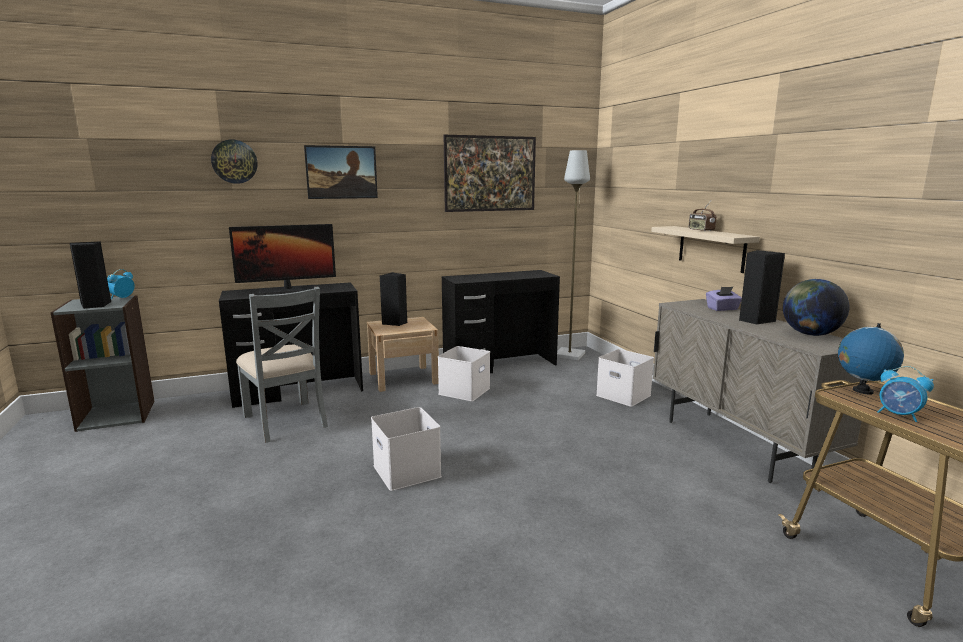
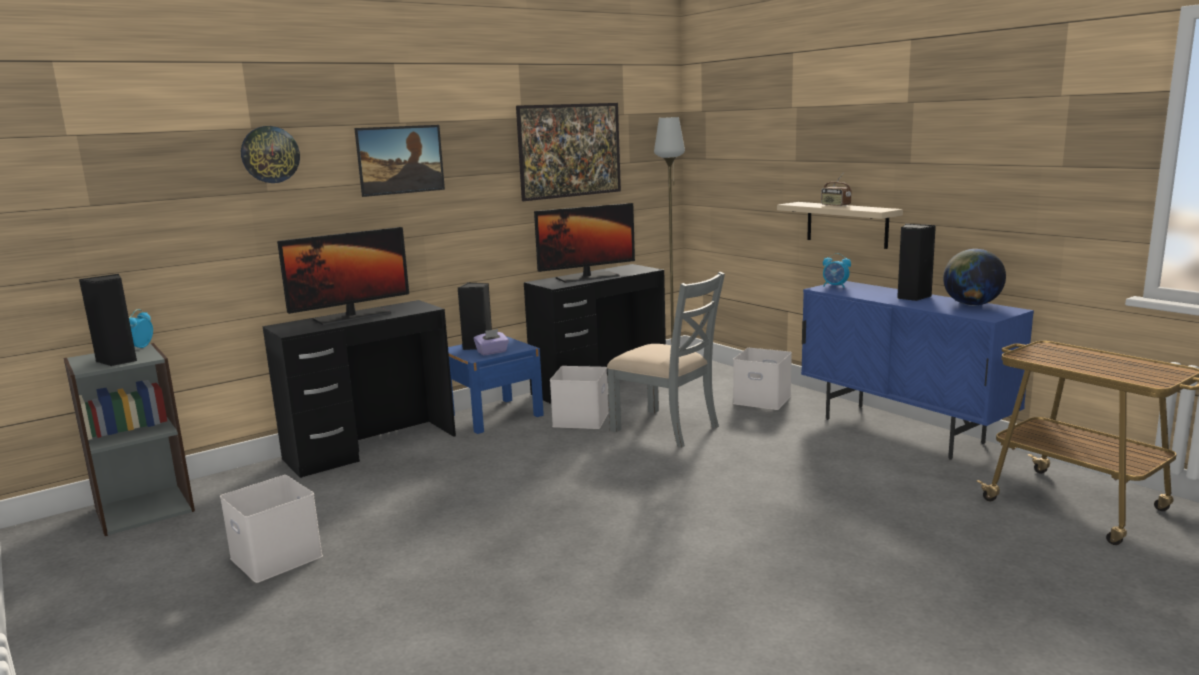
camera: 15 degrees left, 0 degrees up
(286, 421) = (389, 481): grey chair -> grey chair (666, 428)
(403, 378) = (494, 415): beige nightstand -> blue nightstand
(408, 471) = (586, 507): white storage box -> white storage box (278, 557)
(493, 277) = (587, 277): none -> monitor
(722, 309) = (871, 289): purple tissue box -> purple tissue box (492, 352)
(736, 445) = (902, 431): beige cabinet -> blue cabinet
(862, 391) = (1038, 350): globe -> none
(898, 415) = (1078, 365): alarm clock -> alarm clock (835, 286)

